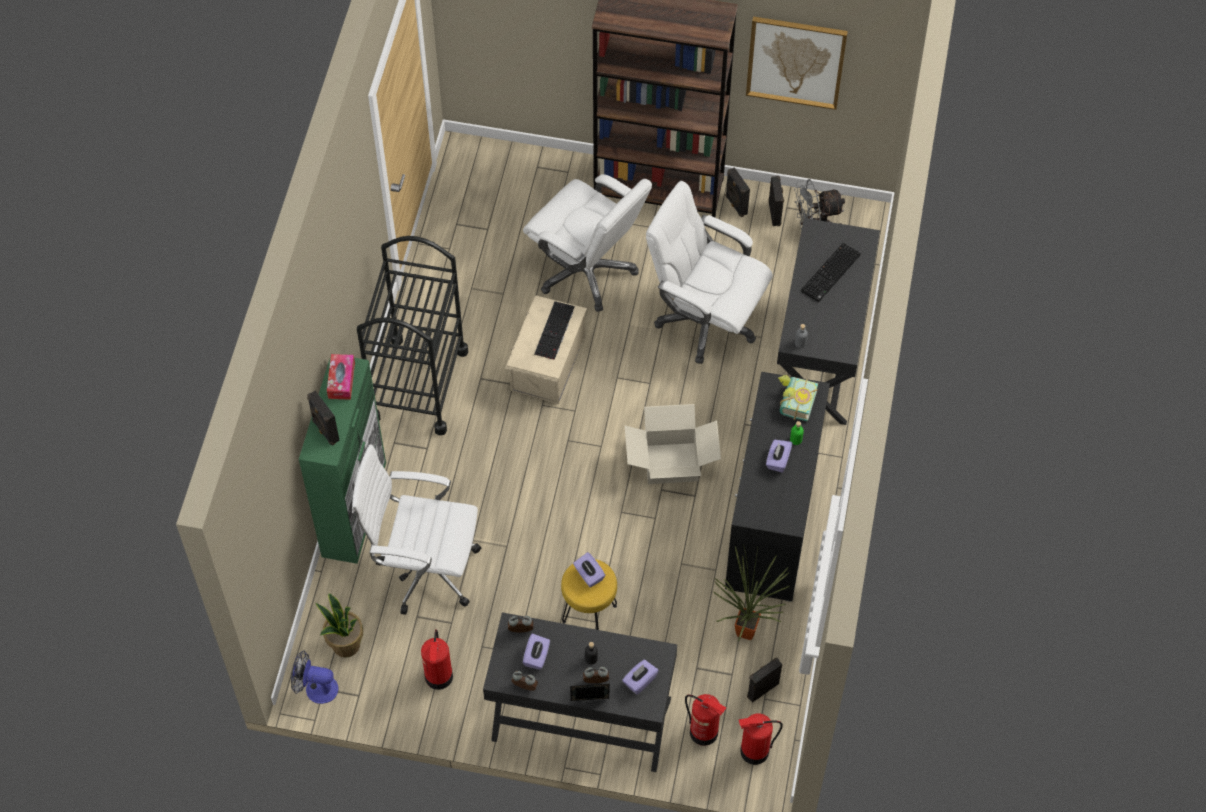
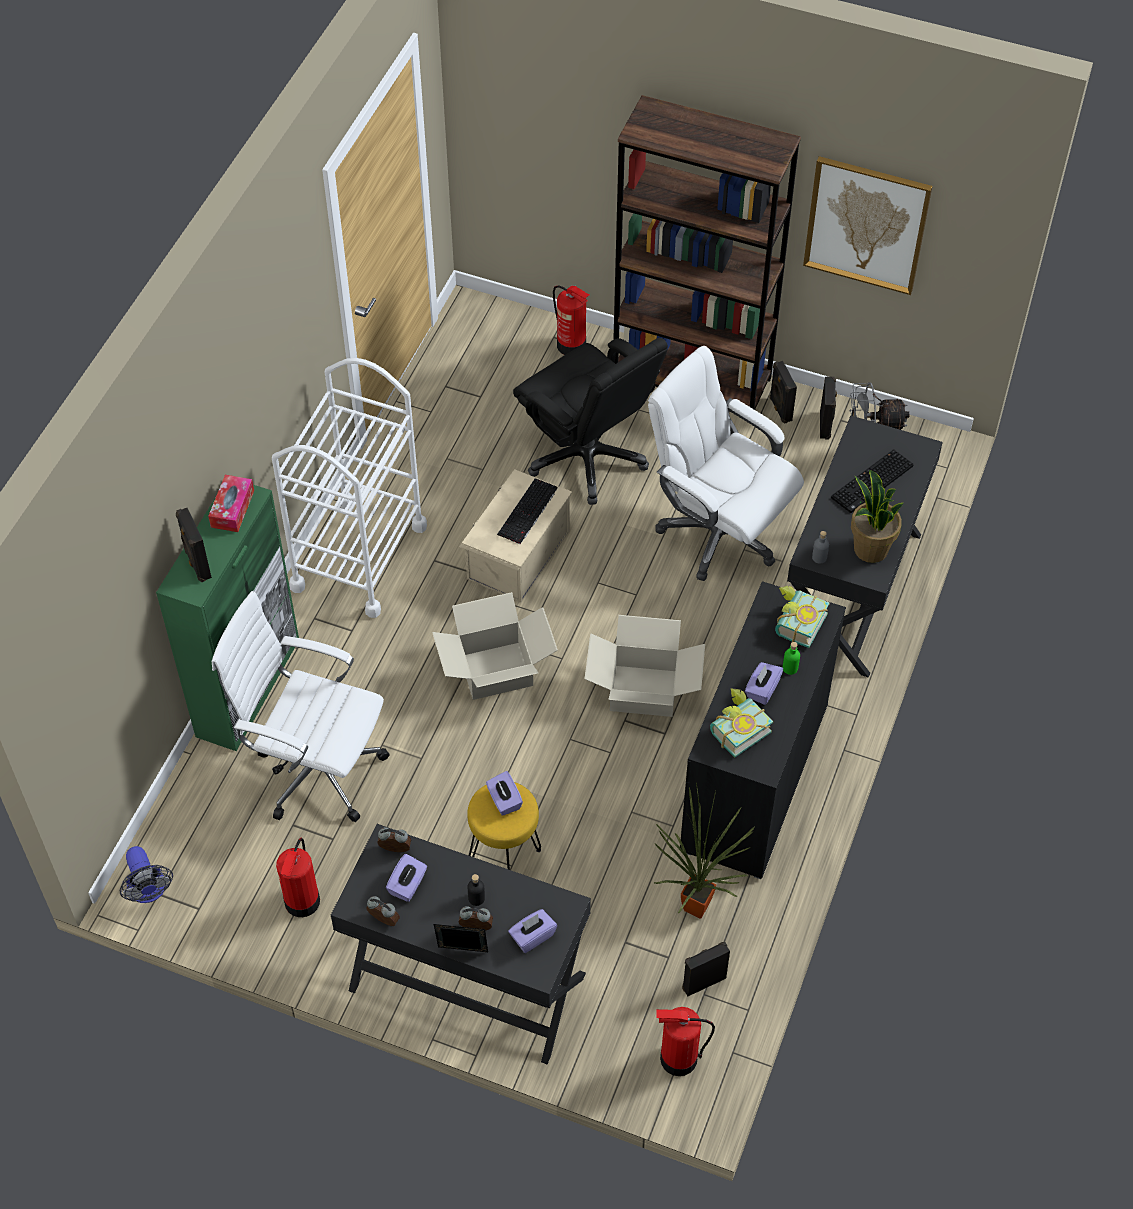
camera: 10 degrees right, 5 degrees down
(315, 688) = (149, 891): fan -> fan turned 135 degrees counterclockwise
(345, 645) = (198, 845): potted plant -> potted plant (870, 549)
(418, 384) = (358, 557): black cart -> white cart
(550, 464) = (495, 670): none -> cardboard box
(587, 270) = (588, 457): white office chair -> black office chair
(704, 732) = (619, 1024): fire extinguisher -> fire extinguisher (571, 345)
(764, 495) = (736, 729): none -> book

